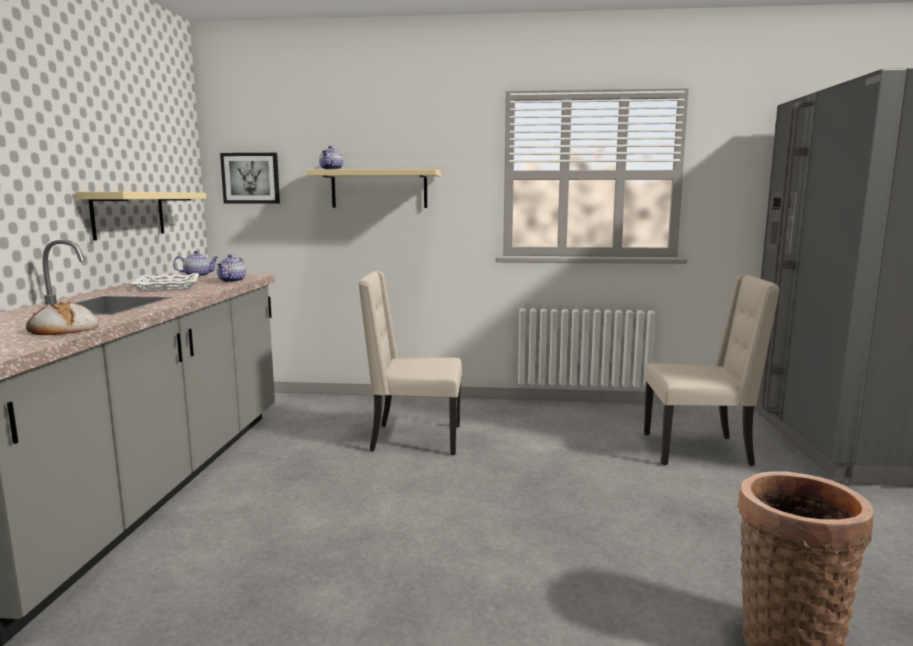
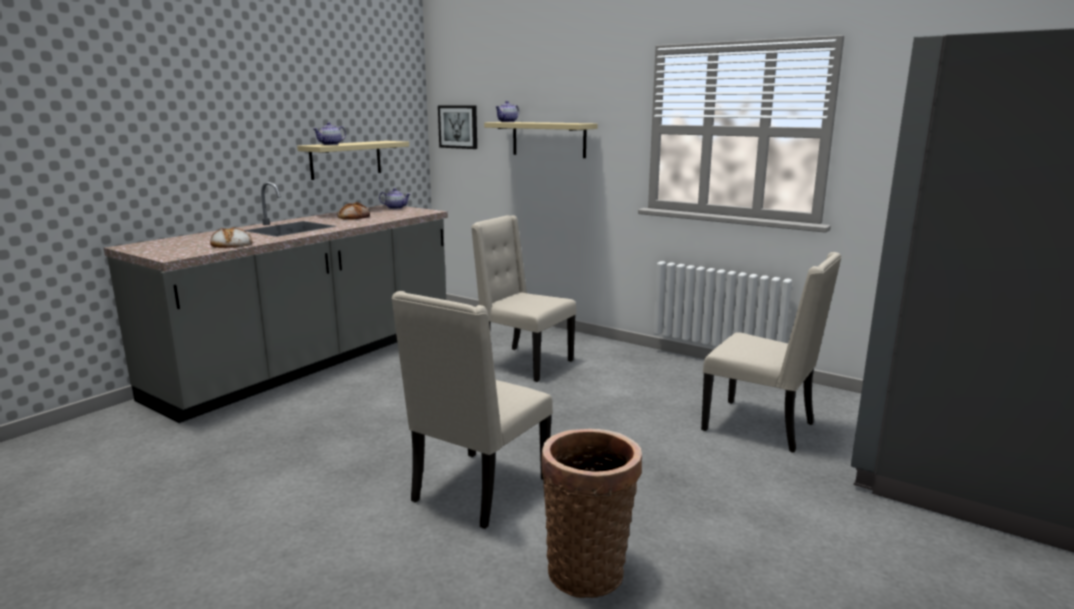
camera: 30 degrees right, 5 degrees up
(167, 287) = (354, 216): white tray -> bread
(232, 281) = (404, 215): teapot -> teapot (330, 144)
(565, 594) = (478, 491): none -> beige chair

